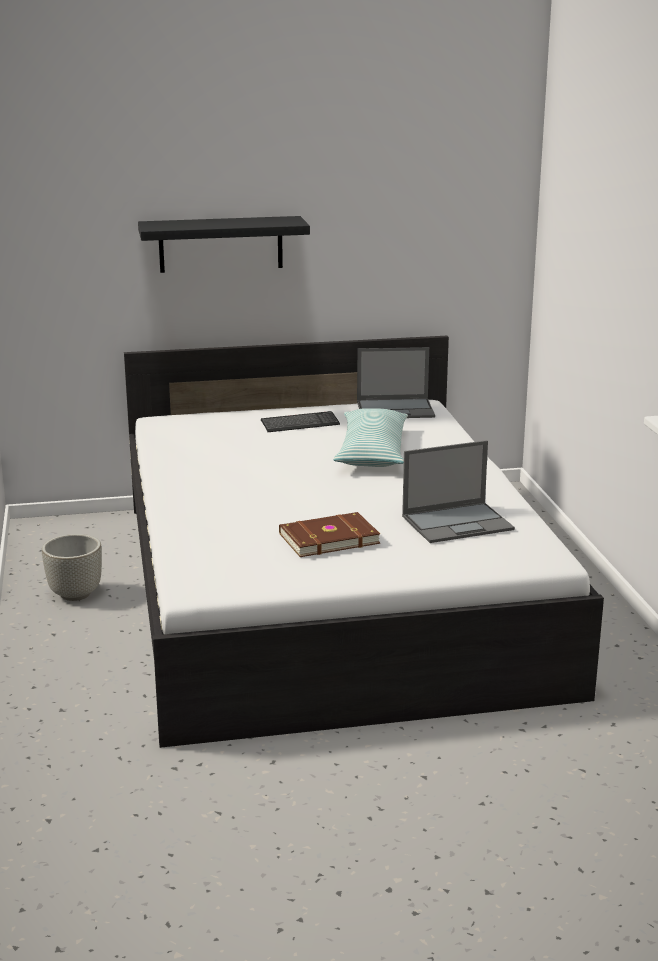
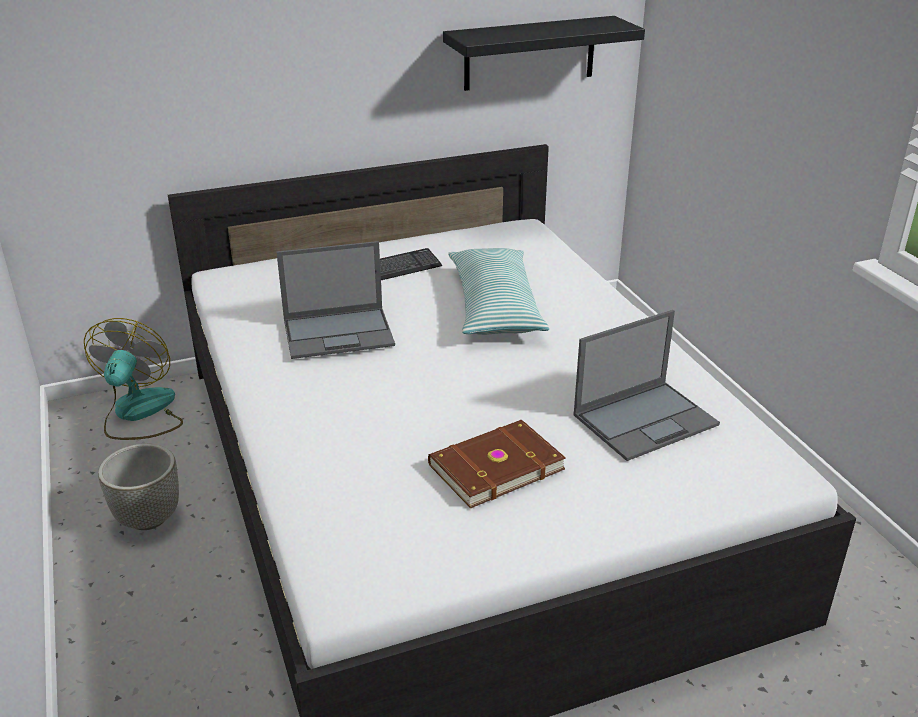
camera: 10 degrees left, 10 degrees up
(80, 532) = (139, 413): none -> fan
(221, 244) = (278, 50): black shelf -> black shelf (530, 53)
(396, 409) = (498, 237): laptop -> laptop (339, 333)

